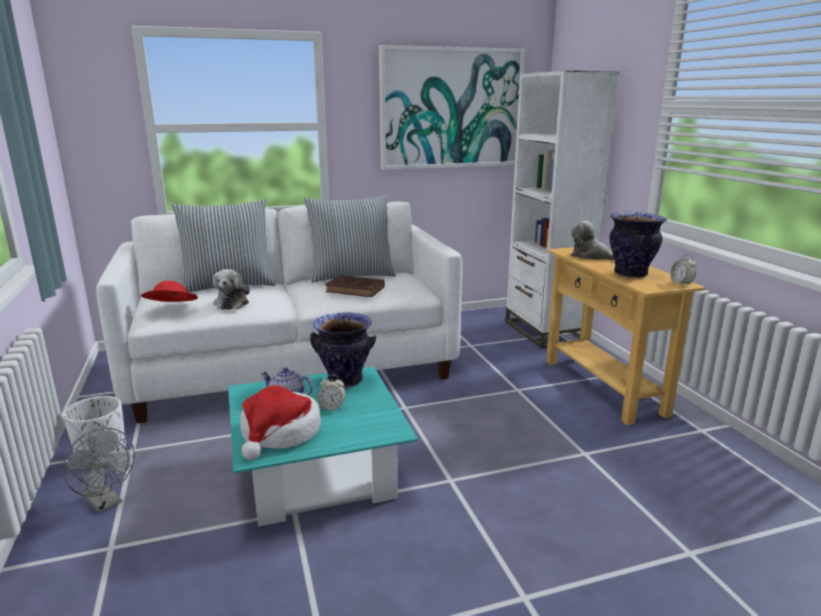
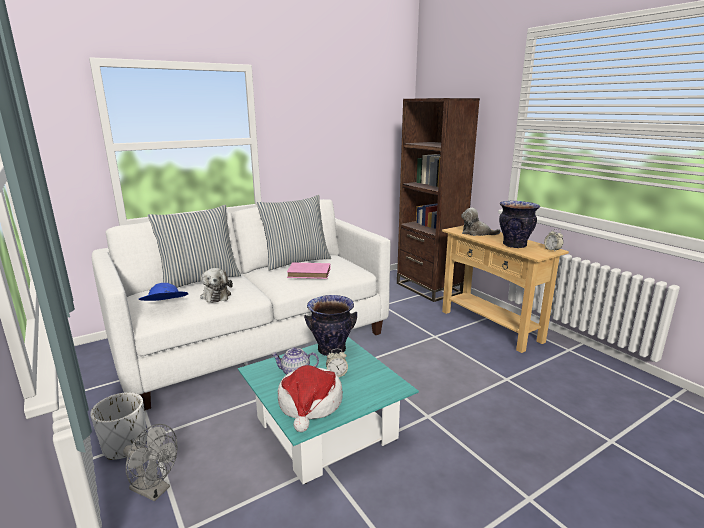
camera: 15 degrees left, 0 degrees up
(170, 308) = (165, 306): red hat -> blue hat
(356, 290) = (310, 273): brown book -> pink book
(451, 108) = (349, 124): picture -> none
(545, 331) = (428, 288): white bookcase -> brown bookcase

